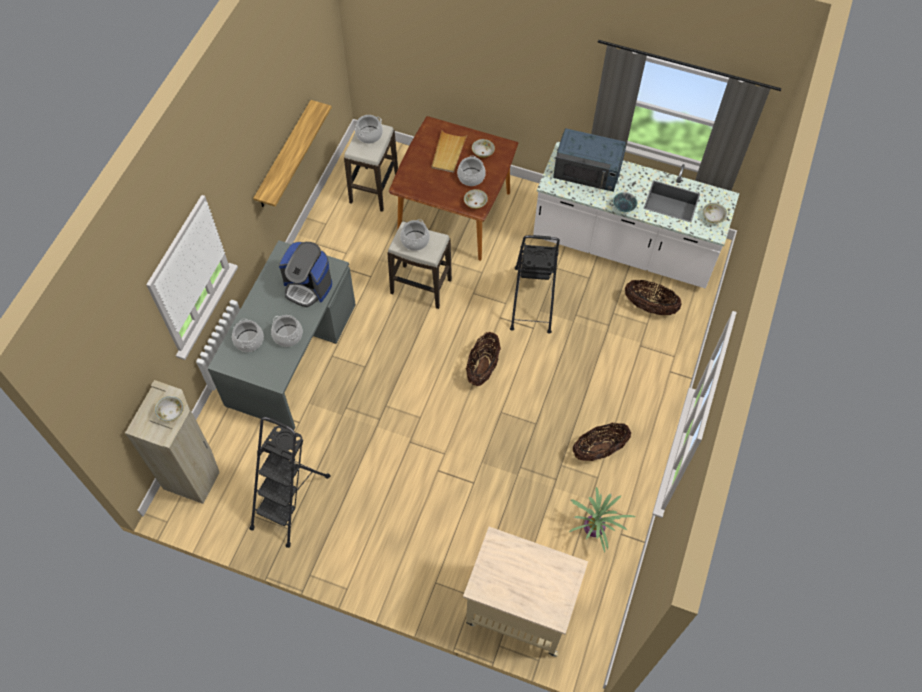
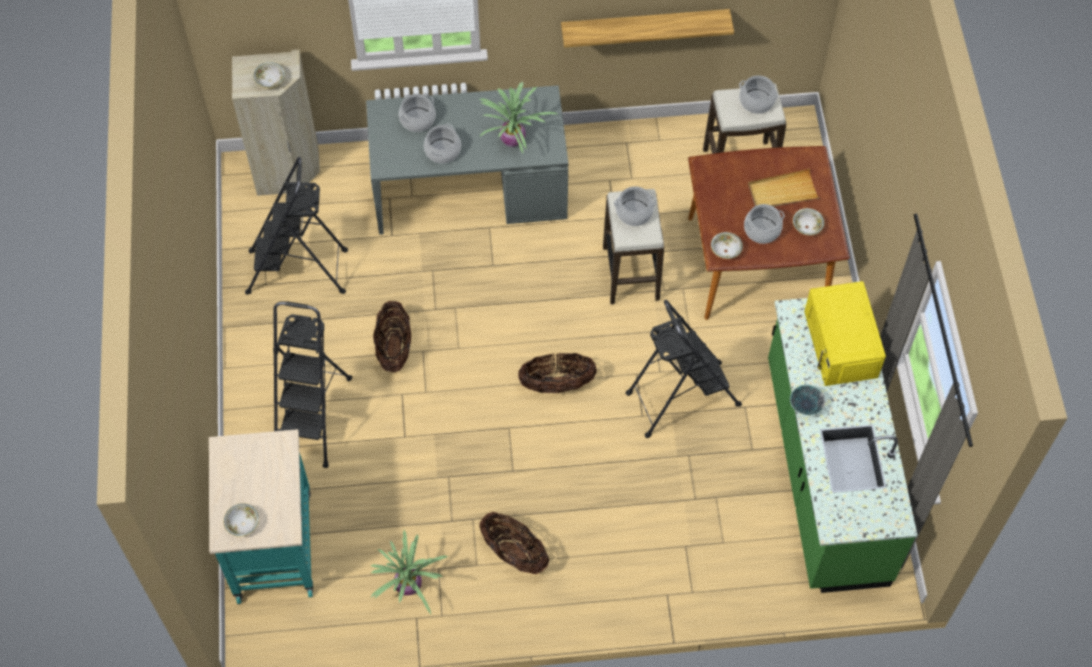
camera: 65 degrees right, 0 degrees up
(308, 286) = (514, 140): coffee machine -> potted plant
(423, 539) = (313, 415): none -> step ladder
(519, 611) = (273, 546): beige cart -> turquoise cart
(588, 170) = (841, 345): blue microwave -> yellow microwave
(623, 247) = (824, 472): white counter -> green counter
(649, 307) = (750, 536): basket -> basket (394, 348)
(713, 217) = (856, 516): bowl -> bowl (243, 524)

